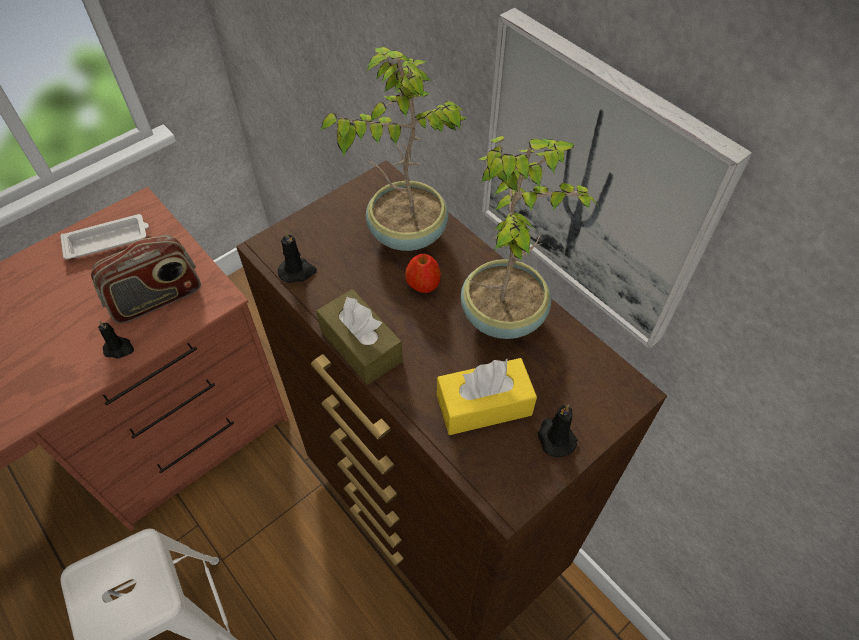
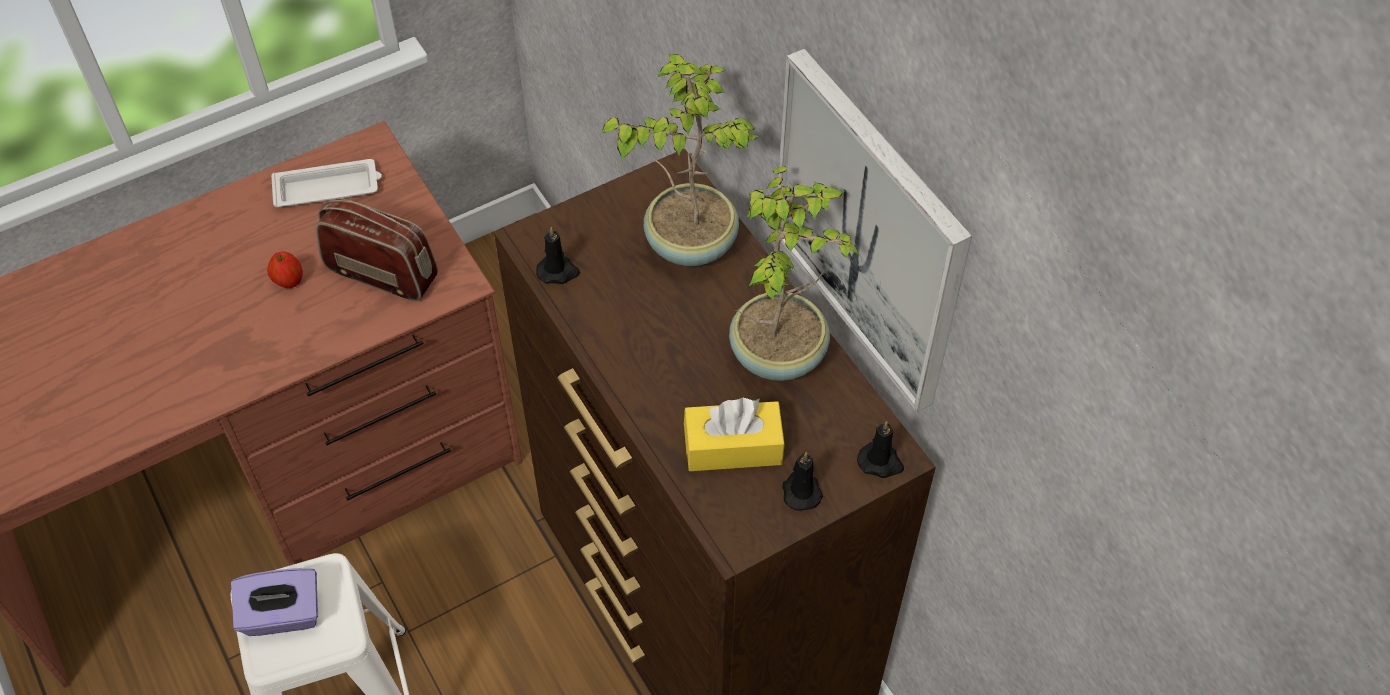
camera: 10 degrees right, 0 degrees up
(106, 592) = (282, 615): none -> purple tissue box
(119, 348) = (331, 329): black candle -> black candle (881, 462)
(156, 298) = (382, 273): radio -> radio turned 135 degrees counterclockwise
(361, 346) = (614, 365): brown tissue box -> none
(423, 286) = (695, 308): apple -> apple (289, 281)

